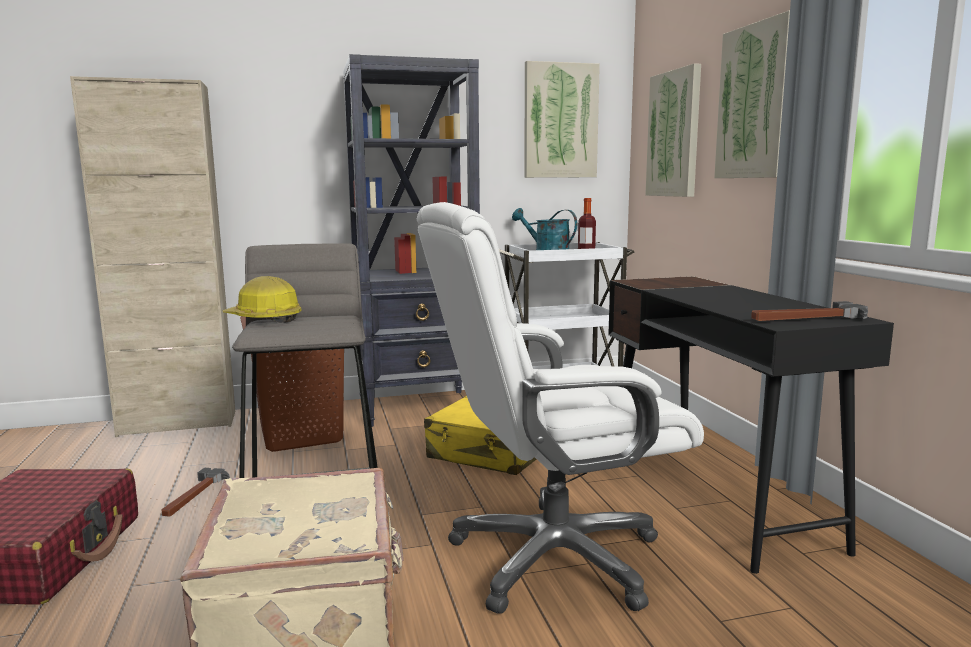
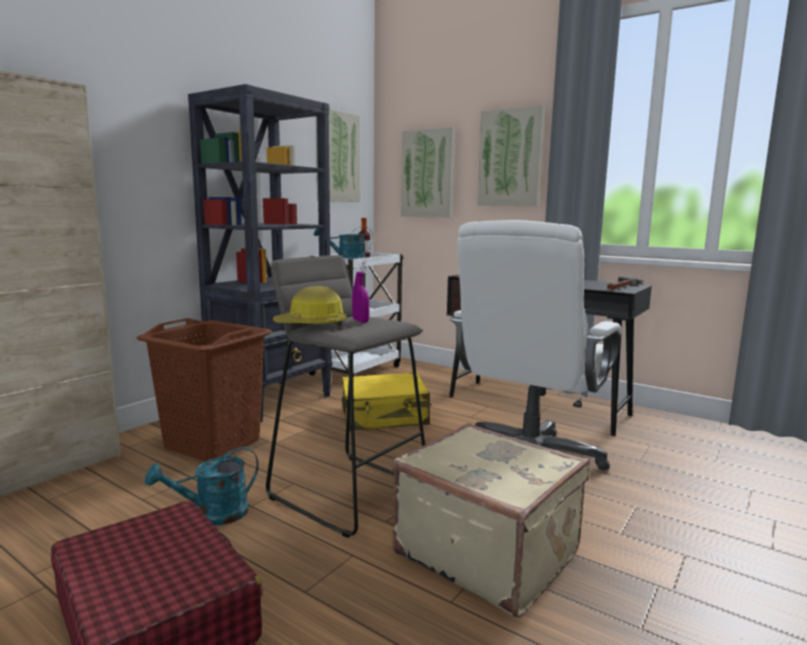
camera: 40 degrees left, 0 degrees up
(195, 496) = (213, 515): hammer -> turquoise watering can
(318, 321) = (360, 321): none -> purple spray bottle

